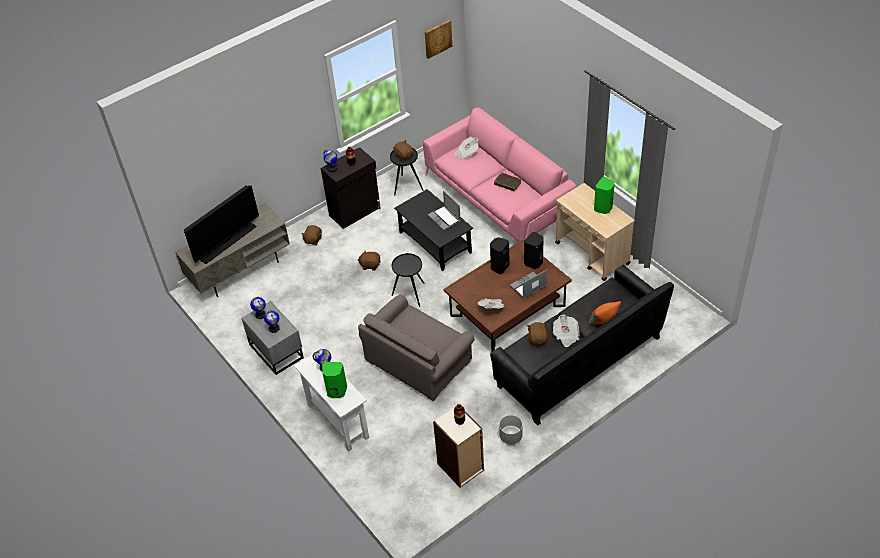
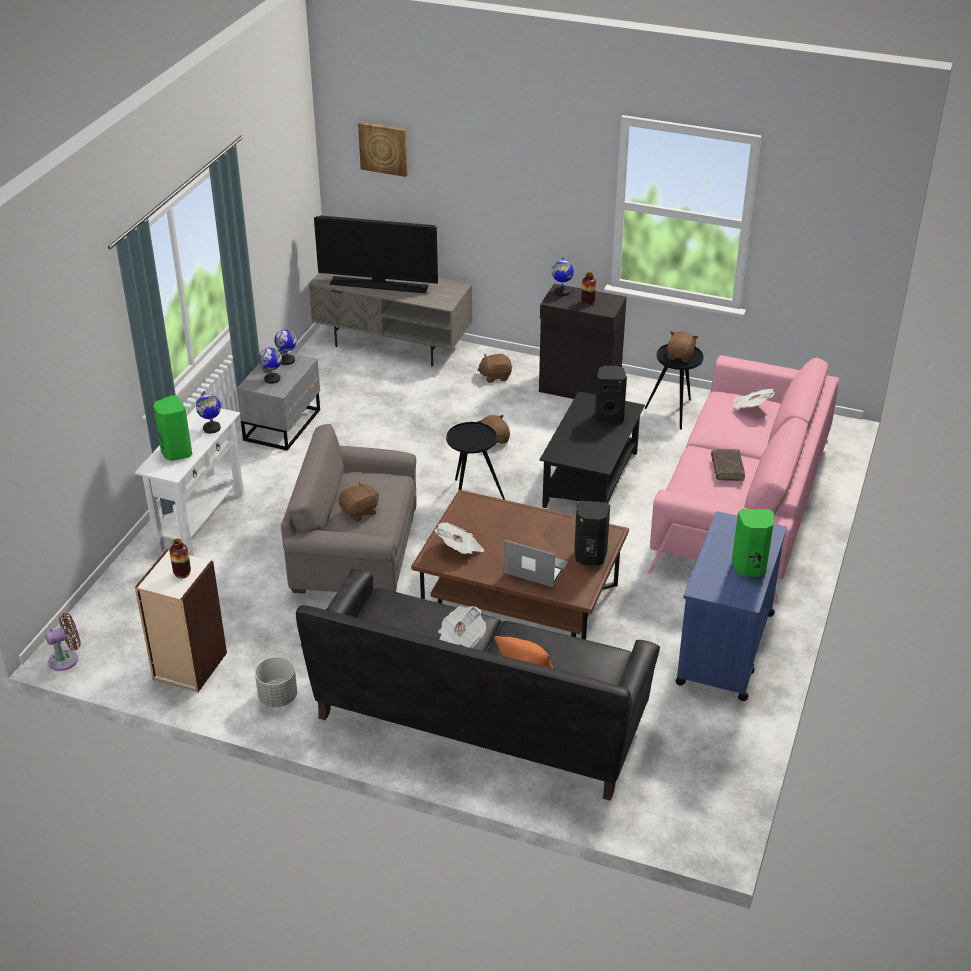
camera: 55 degrees right, 10 degrees down
(414, 523) = (66, 659): none -> brown fan
(437, 38) = (835, 219): picture -> picture (383, 148)
(445, 218) = (601, 442): laptop -> none
(499, 267) = (549, 526): black speaker -> black speaker (609, 417)
(538, 339) = (427, 613): brown plush toy -> brown plush toy (360, 512)
(592, 254) = (725, 649): beige cart -> blue cart

